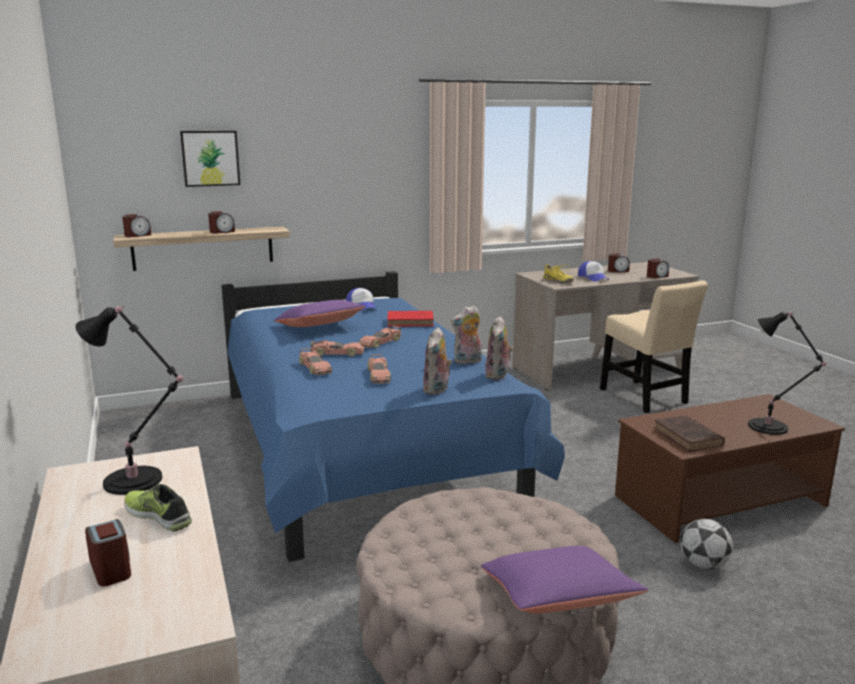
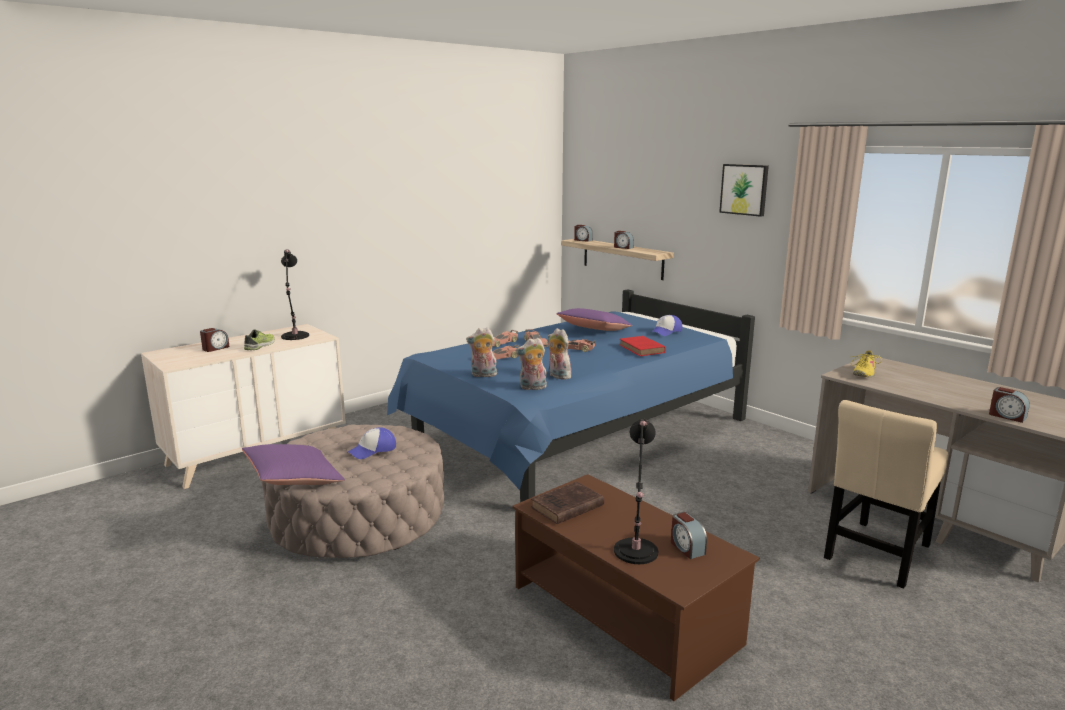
camera: 70 degrees right, 0 degrees up
(210, 158) = (633, 189): picture -> picture (744, 189)
(593, 278) = (917, 386): cap -> cap (373, 450)
(618, 271) = (992, 395): alarm clock -> alarm clock (686, 548)
(703, 565) = (484, 603): football -> none

